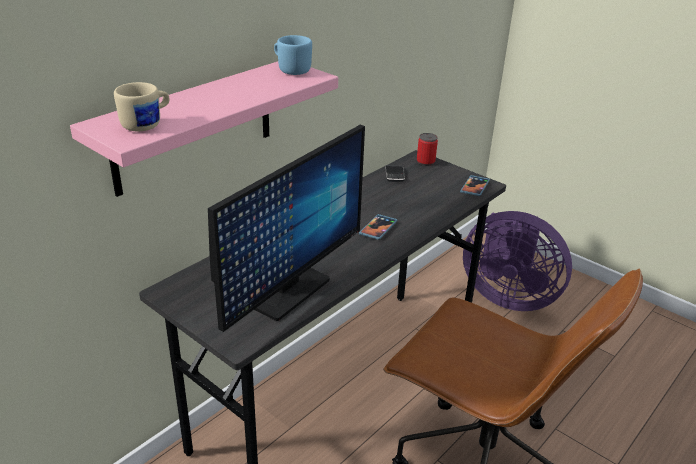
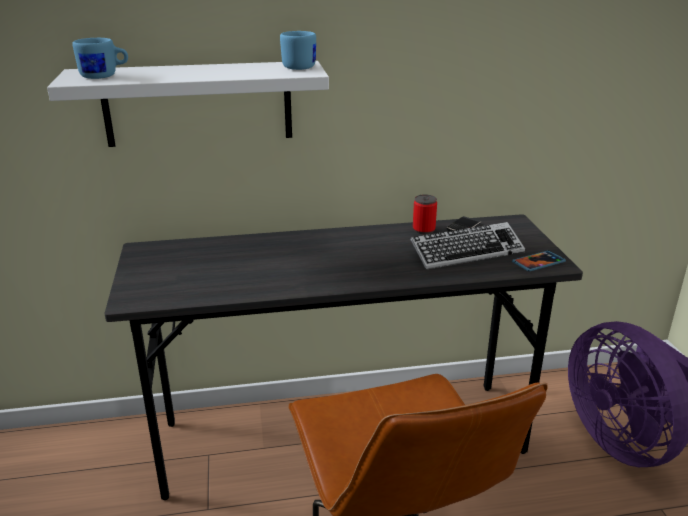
camera: 40 degrees right, 5 degrees down
(147, 124) = (104, 76): beige mug -> blue mug
(194, 126) = (198, 104): pink shelf -> white shelf
(287, 291) = (220, 282): monitor -> none
(378, 228) = (375, 264): phone -> none
(423, 195) = (466, 252): none -> keyboard
(425, 162) = (516, 226): can -> can (423, 230)

